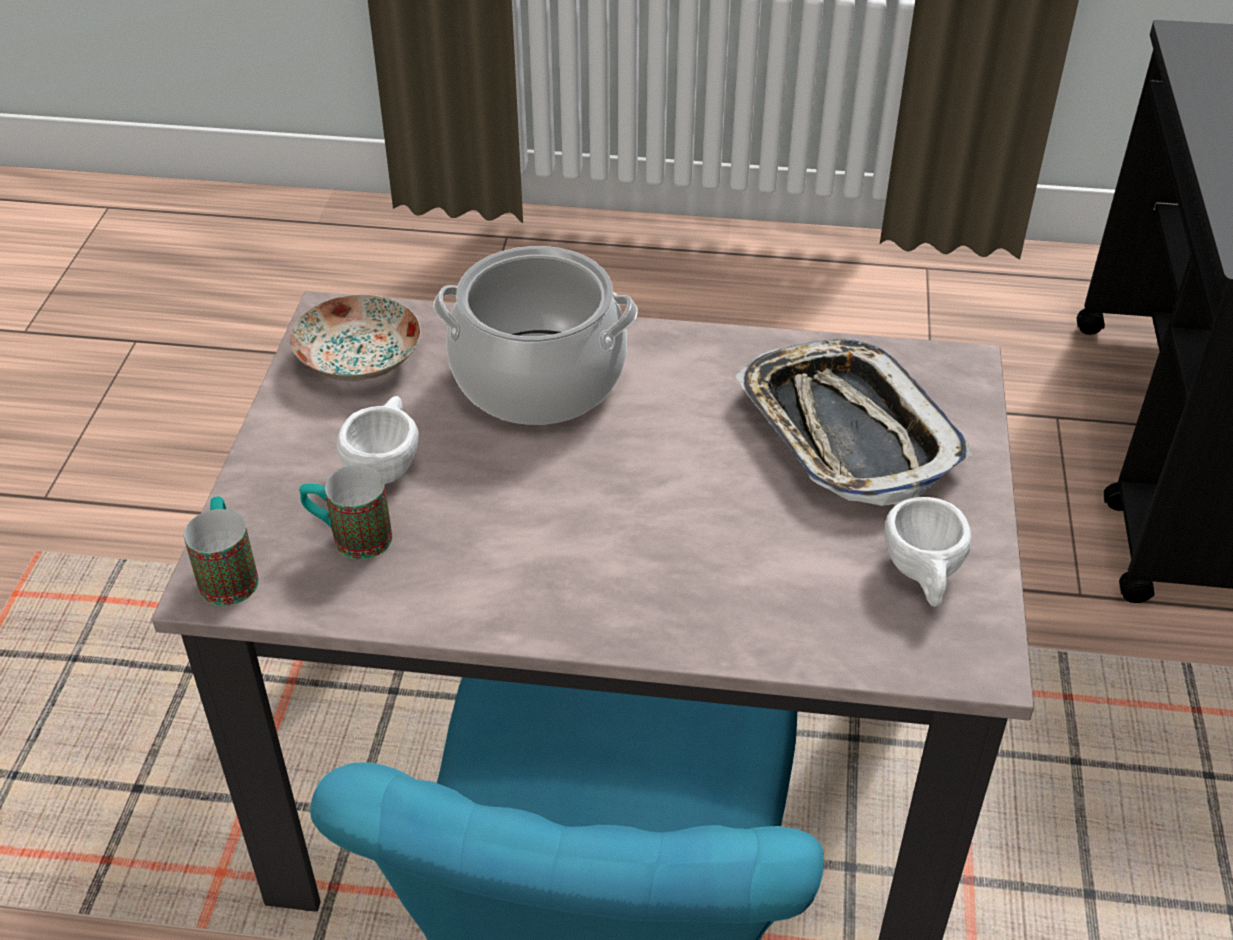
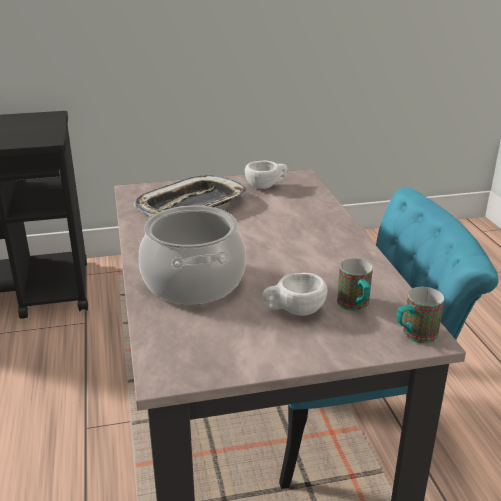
camera: 110 degrees left, 15 degrees down
(357, 359) = (208, 348): plate -> none

